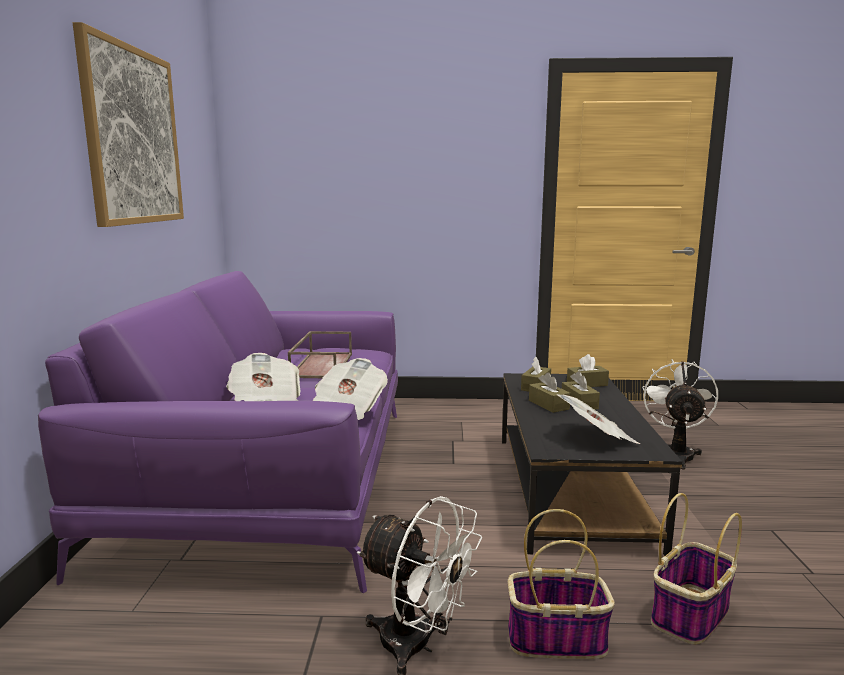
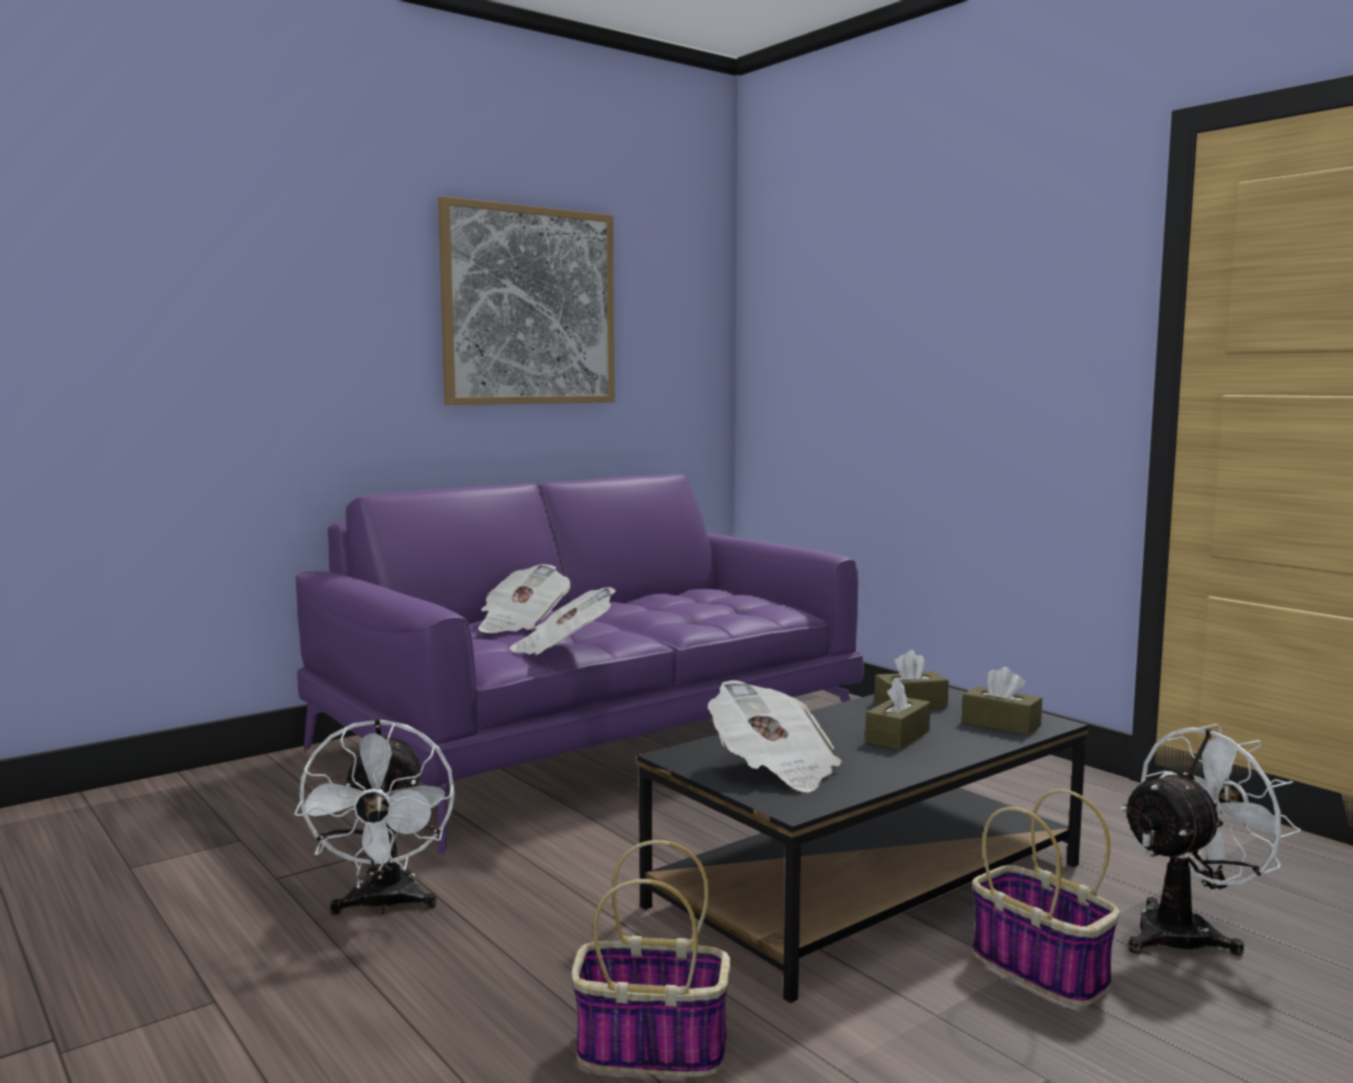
camera: 50 degrees right, 5 degrees down
(321, 365) = (680, 607): brown tray -> none
(548, 405) = (850, 724): brown tissue box -> none
(557, 638) = (483, 972): basket -> basket (1043, 970)

